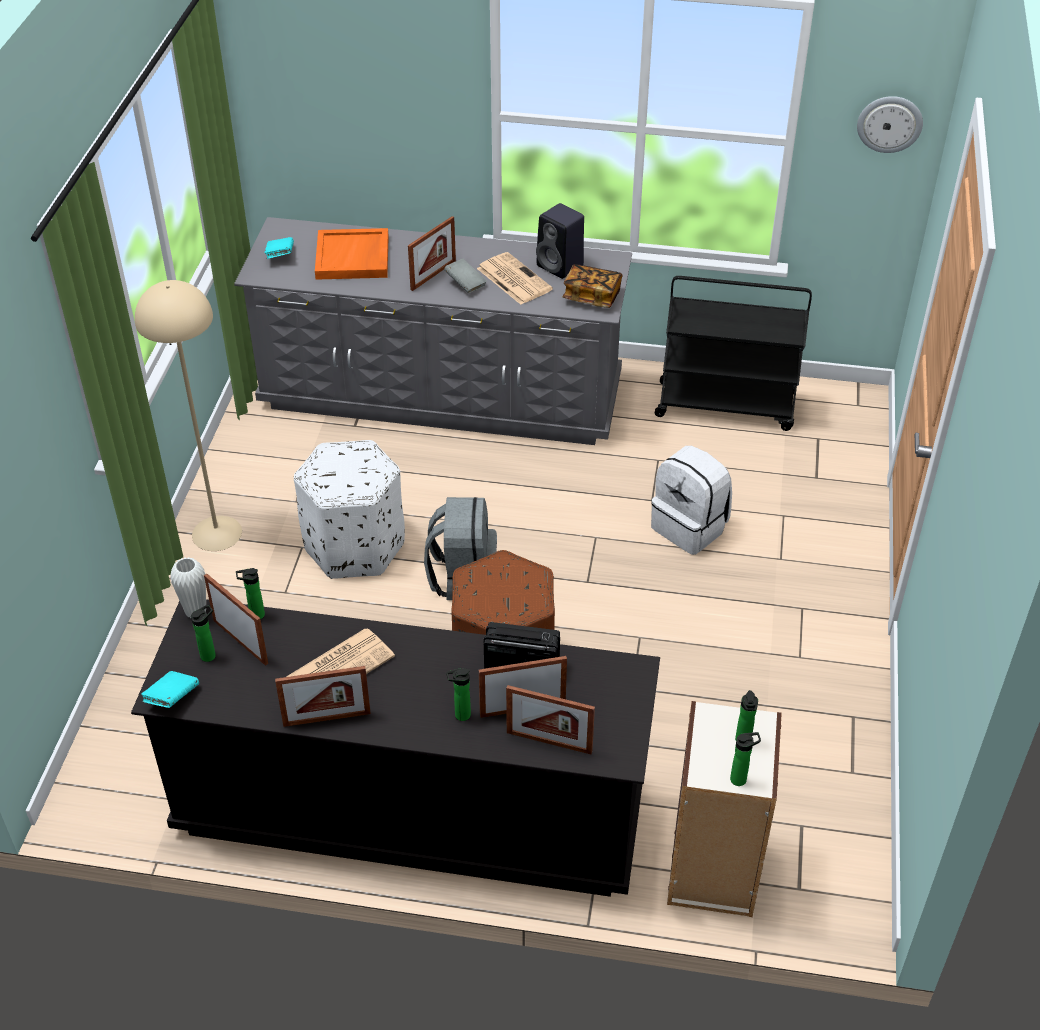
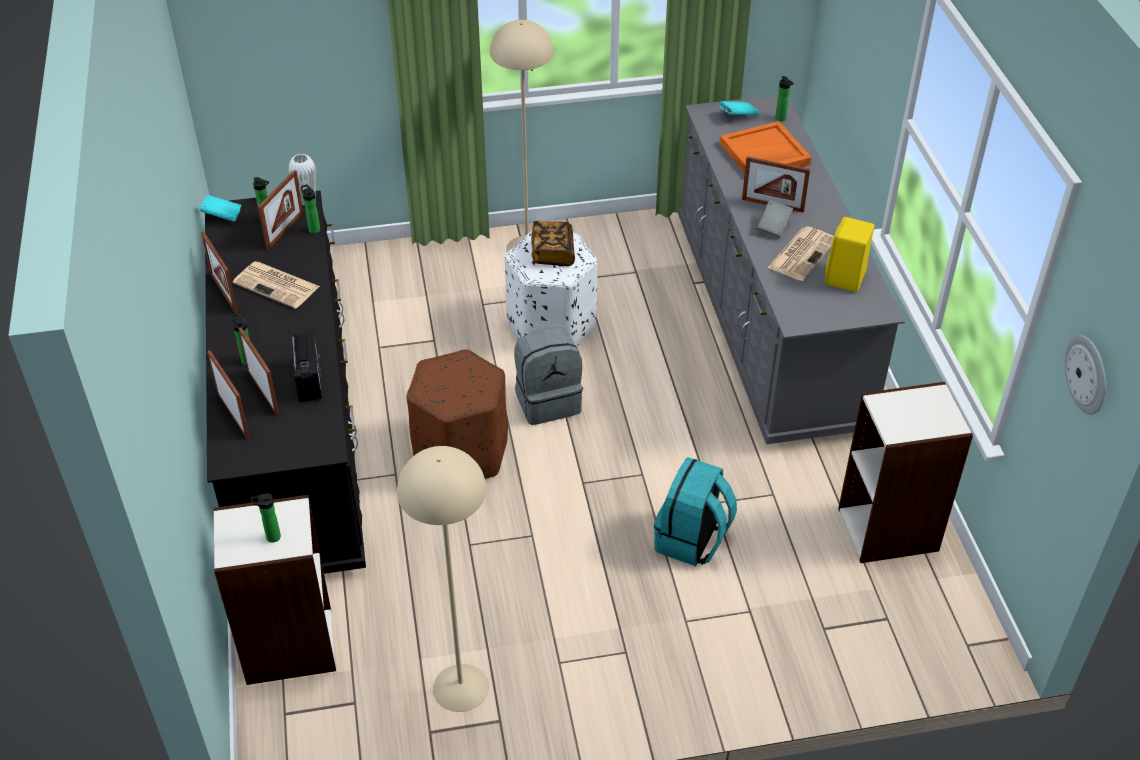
camera: 70 degrees right, 0 degrees up
(549, 742) = (233, 415): picture frame -> picture frame turned 150 degrees clockwise
(561, 266) = (845, 279): black speaker -> yellow speaker
(592, 296) = (812, 309): book -> book (552, 253)
(690, 527) = (692, 540): white backpack -> turquoise backpack
(726, 405) = (889, 530): black cart -> bookcase
(741, 779) = (229, 544): bottle -> bottle (781, 119)
(808, 737) = (460, 688): none -> beige floor lamp

